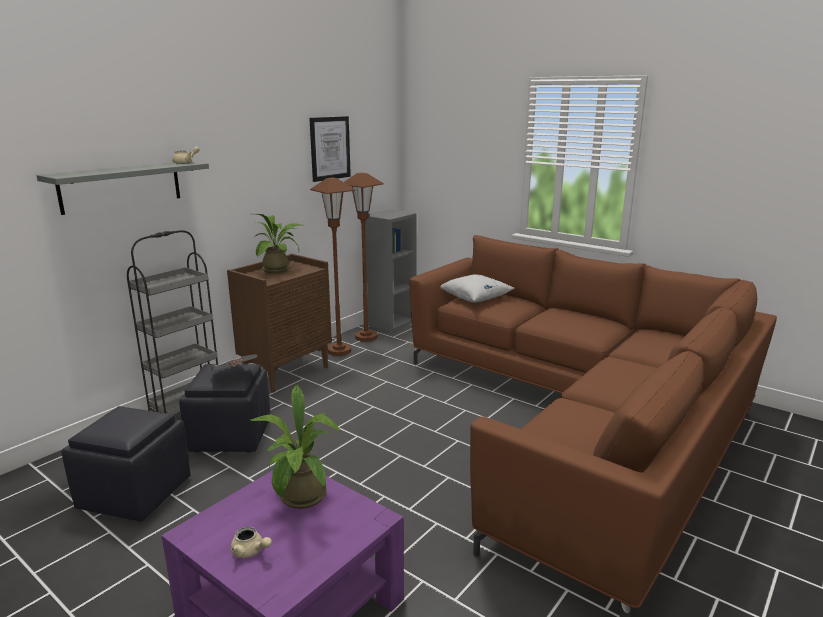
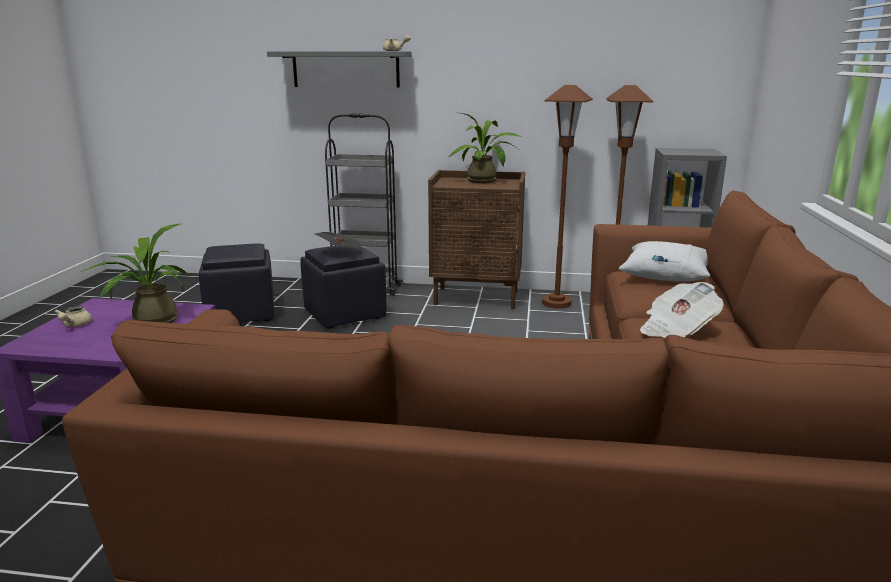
camera: 60 degrees right, 0 degrees up
(330, 148) = (610, 52): picture -> none
(557, 320) = (676, 330): none -> newspaper

